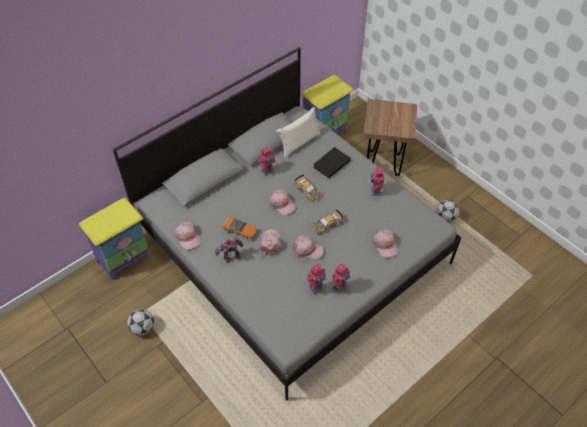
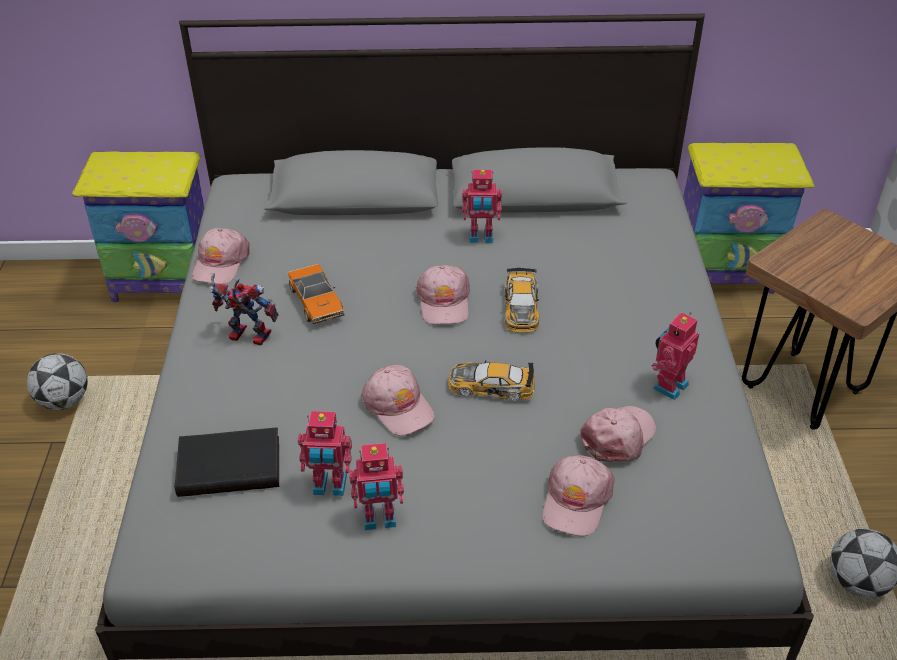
camera: 40 degrees right, 10 degrees down
(270, 243) = (343, 353): pink cap -> pink cap (618, 437)
(299, 143) = (596, 223): white pillow -> none
(331, 163) = (624, 287): black book -> black book (230, 464)

